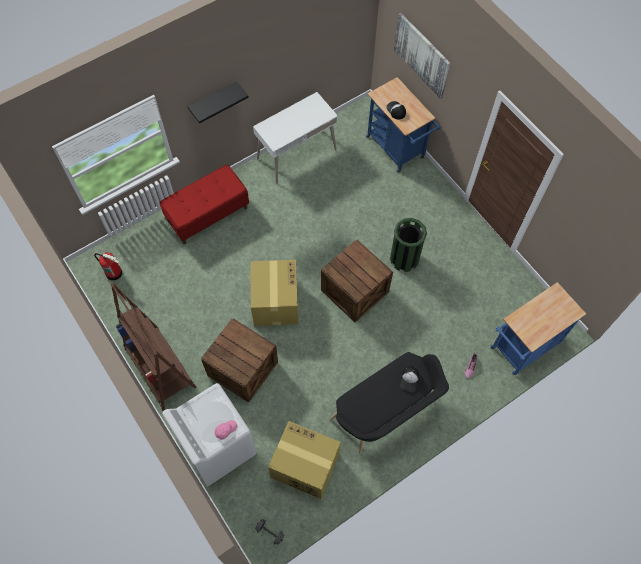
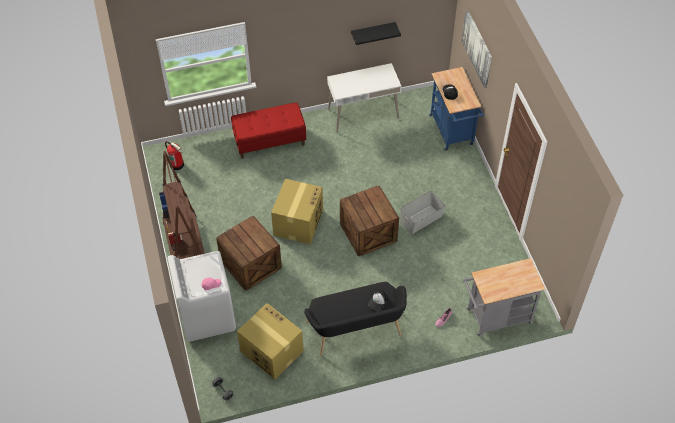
camera: 20 degrees right, 10 degrees down
(213, 100) = (294, 42): black shelf -> black shelf (373, 32)
(404, 259) = (421, 219): green trash can -> grey storage box
(521, 348) = (495, 318): blue cart -> grey cart

